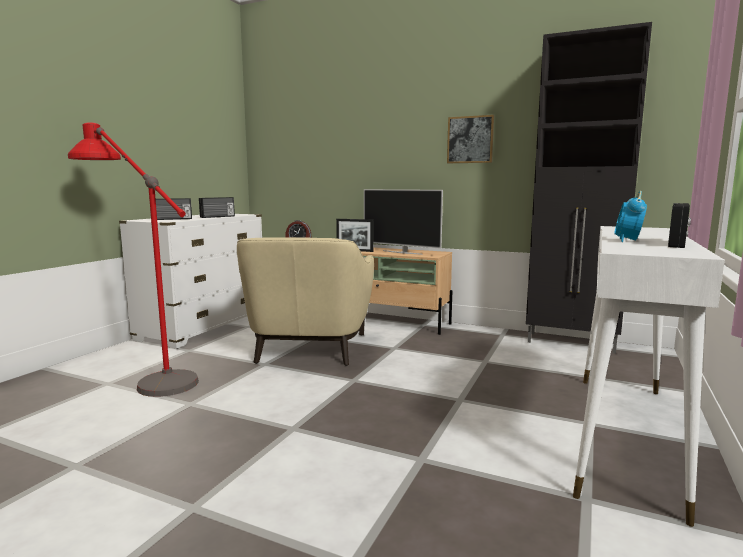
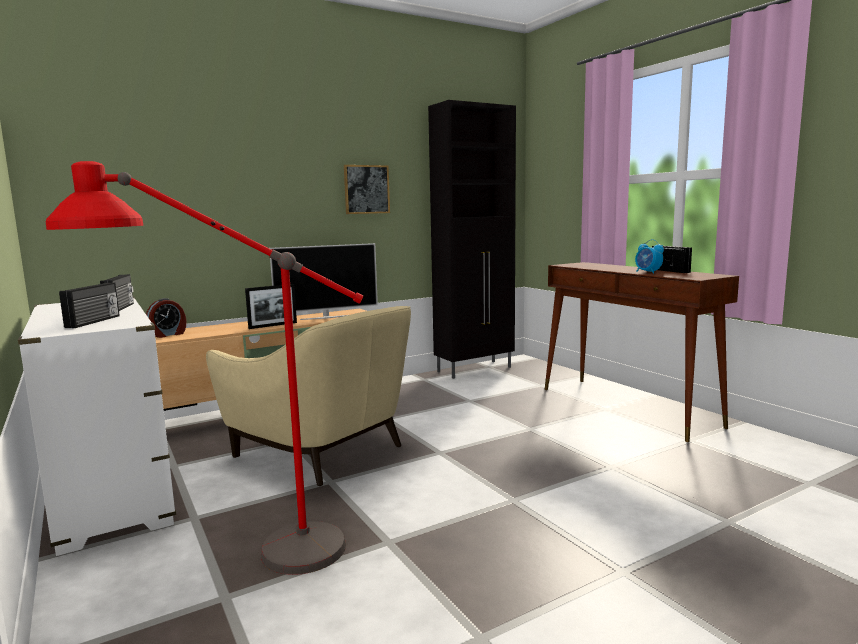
camera: 55 degrees left, 0 degrees up
(624, 435) = (627, 407): white console table -> brown console table

